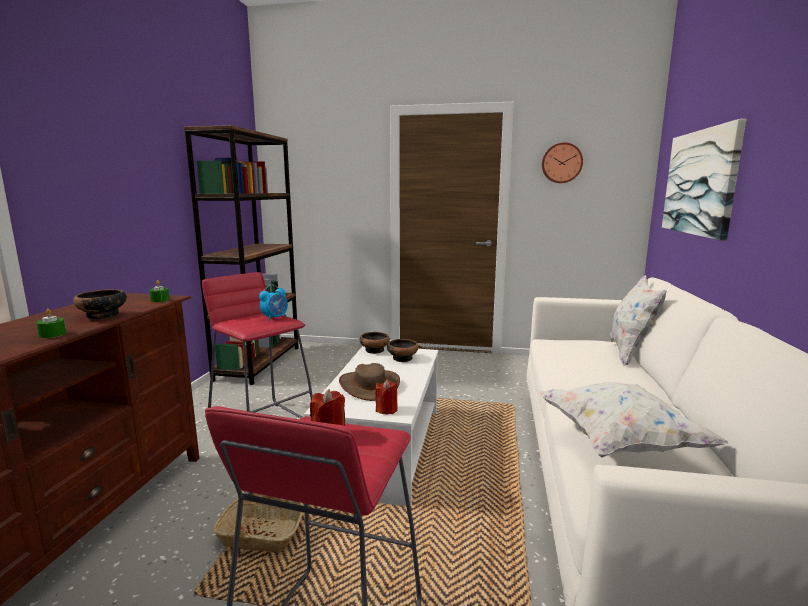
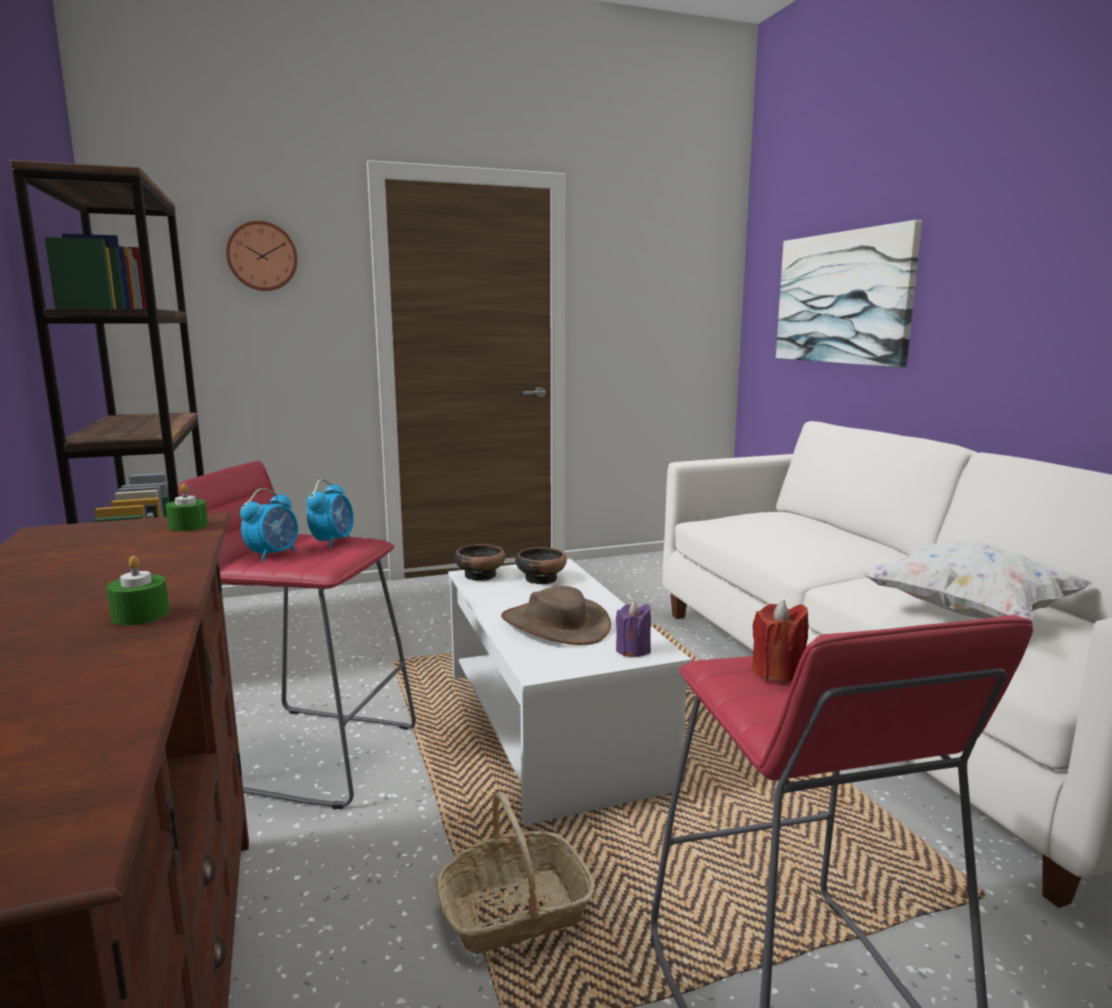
camera: 30 degrees left, 0 degrees up
(103, 316) = (148, 568): bowl -> none
(241, 320) = (273, 555): none -> alarm clock
(386, 410) = (633, 650): red candle -> purple candle
(561, 163) = (633, 270): wall clock -> wall clock (262, 256)
(630, 354) = (822, 521): white pillow -> none

